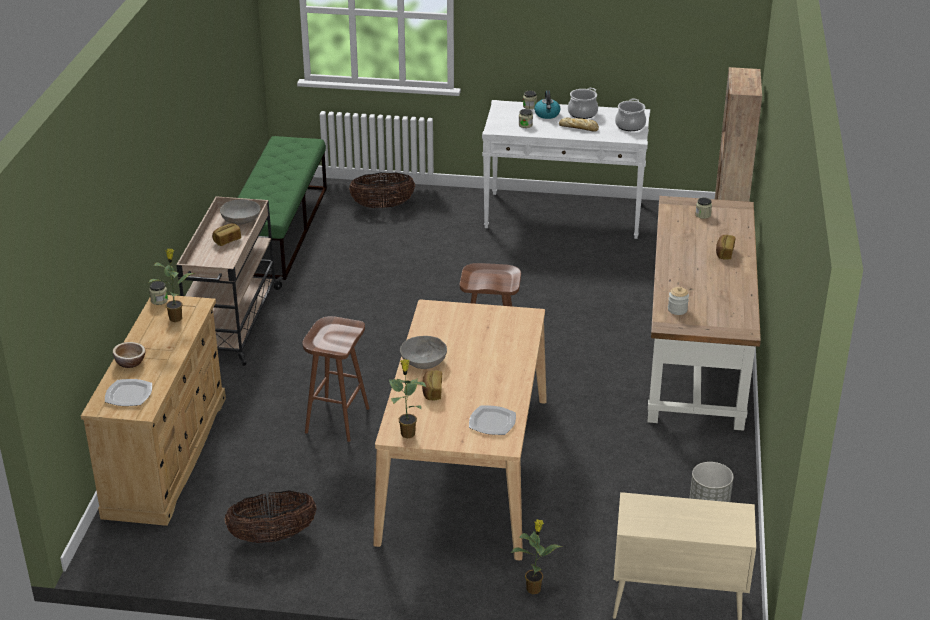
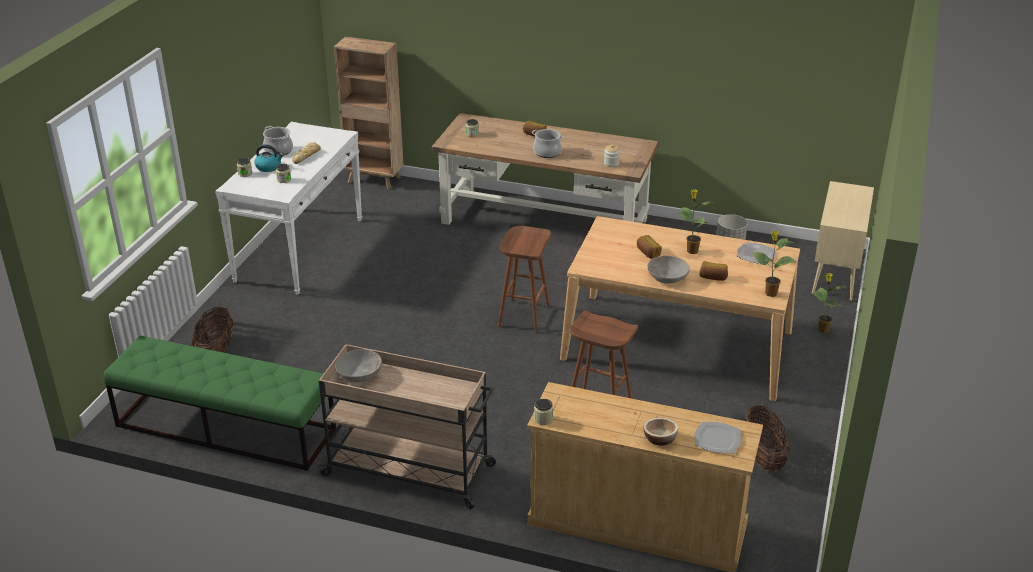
camera: 80 degrees left, 0 degrees up
(176, 318) = (581, 408): potted plant -> potted plant (691, 251)
(227, 240) = (401, 385): bread -> bread (647, 253)
(630, 125) = (317, 133): cooking pot -> cooking pot (547, 152)

